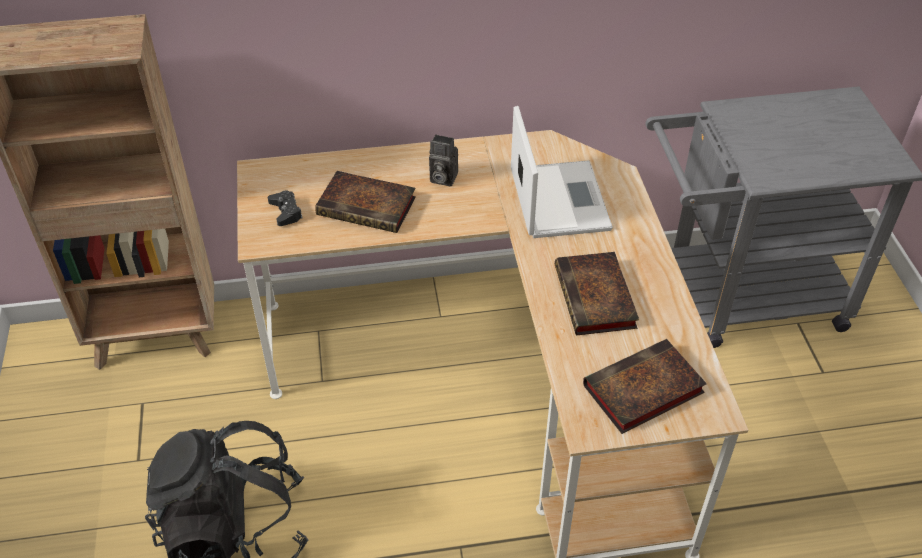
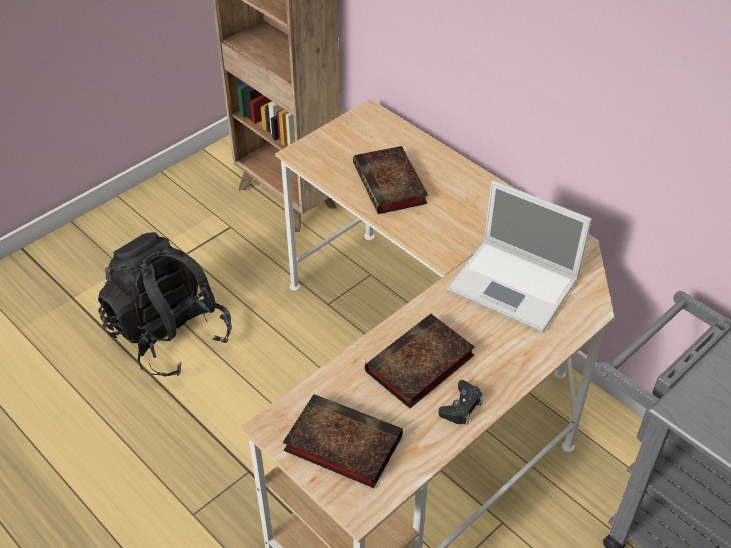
camera: 55 degrees right, 0 degrees up
(286, 212) = (342, 149): black game controller -> black game controller (461, 407)
(441, 178) = (464, 206): camera -> none
(558, 198) = (515, 285): laptop -> laptop turned 75 degrees clockwise

